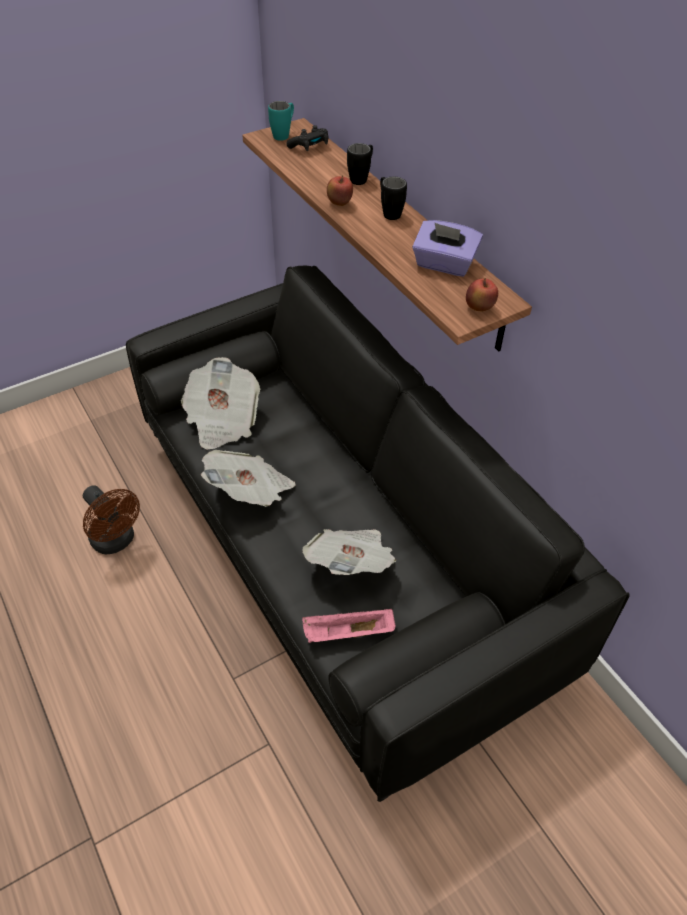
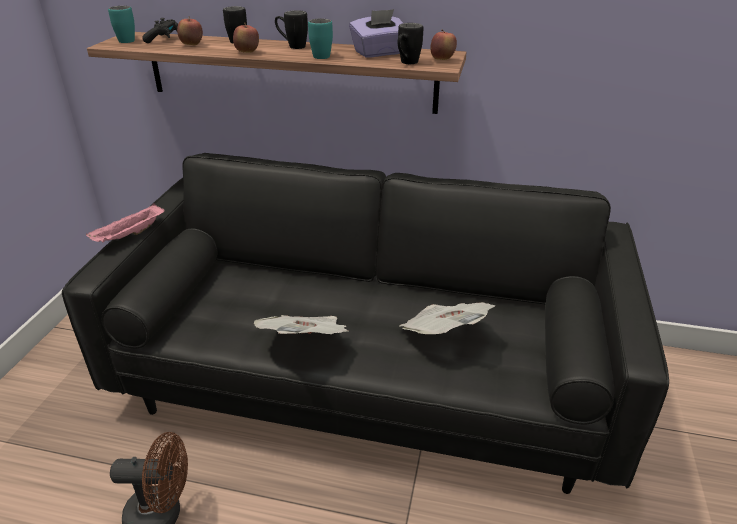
camera: 45 degrees left, 15 degrees down
(222, 420) = (211, 315): newspaper -> none
(317, 168) = (192, 45): none -> apple
(347, 633) = (506, 374): pink tray -> pink tray (130, 235)
(390, 241) = (323, 55): none -> turquoise mug
(437, 295) = (406, 63): none -> black mug

